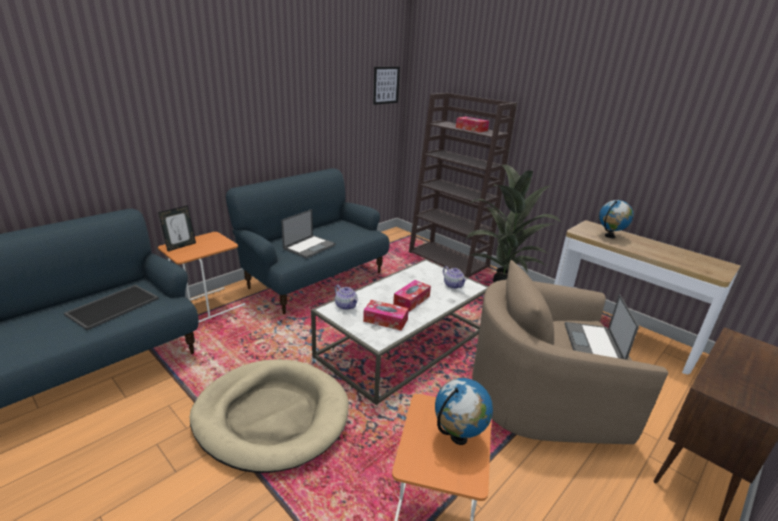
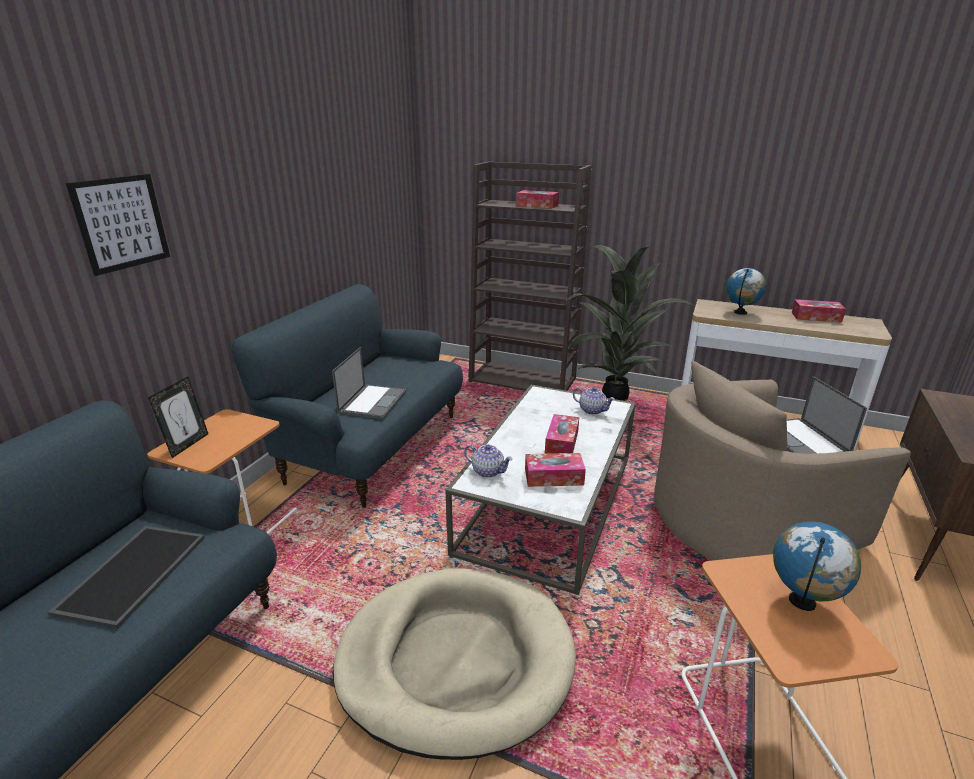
camera: 20 degrees left, 0 degrees up
(386, 85) = (399, 159): picture -> picture (121, 223)
(676, 252) = (816, 317): none -> tissue box

